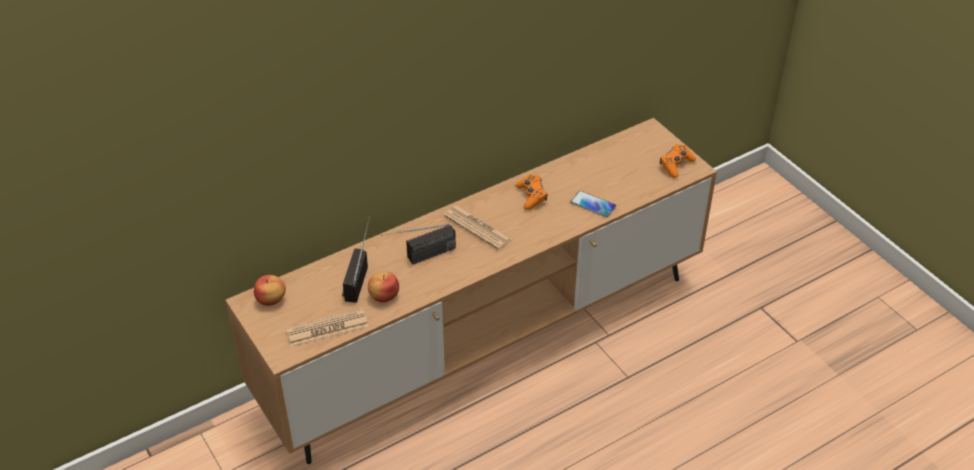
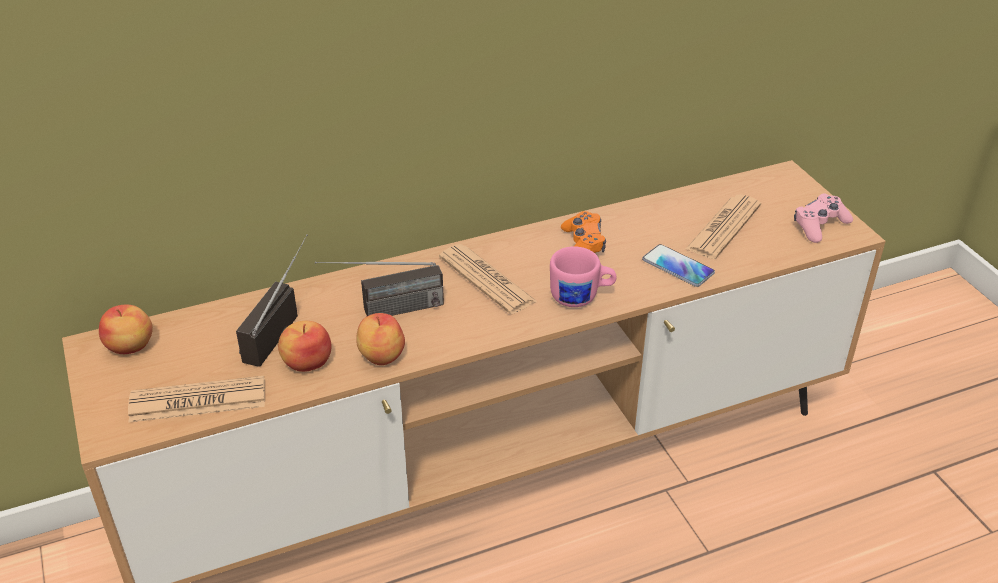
camera: 10 degrees right, 5 degrees down
(427, 286) = (380, 356): none -> apple
(538, 232) = (581, 297): none -> pink mug
(617, 173) = (723, 227): none -> newspaper
(676, 165) = (820, 225): orange game controller -> pink game controller

